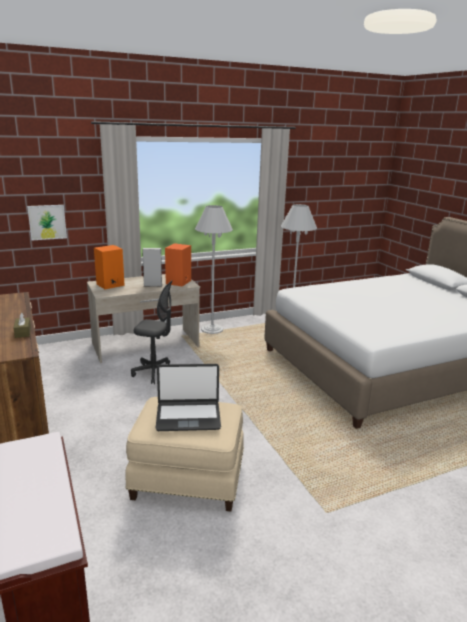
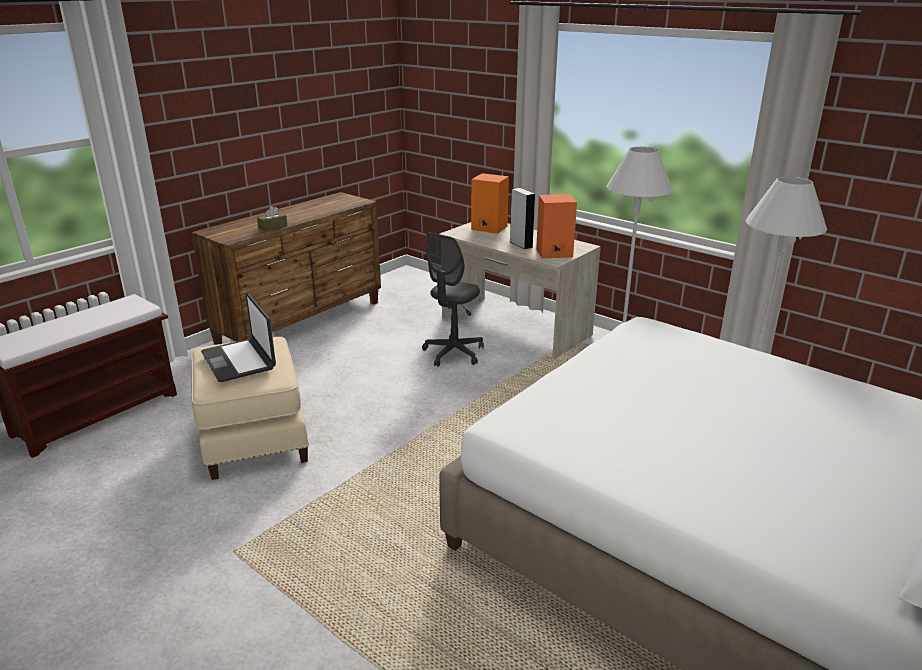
camera: 65 degrees right, 5 degrees up
(47, 222) = (466, 131): picture -> none
(155, 372) = (453, 353): grey office chair -> grey office chair turned 45 degrees clockwise

